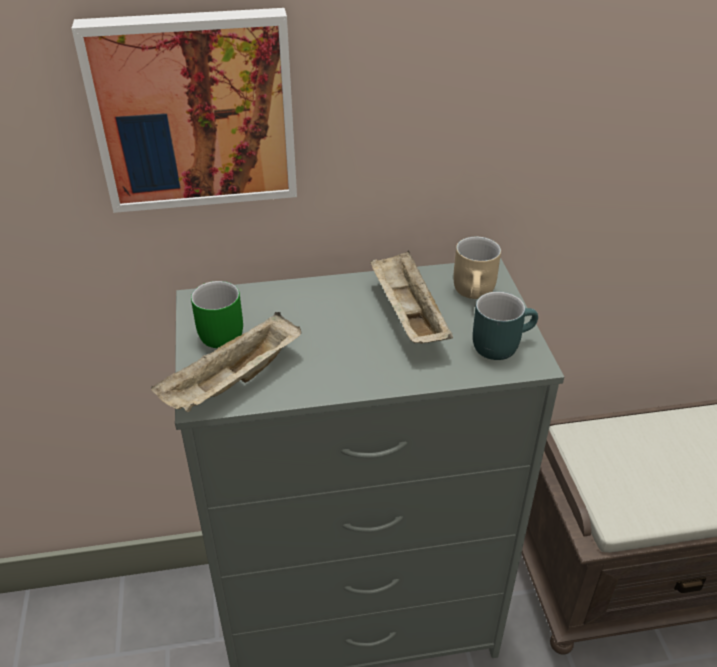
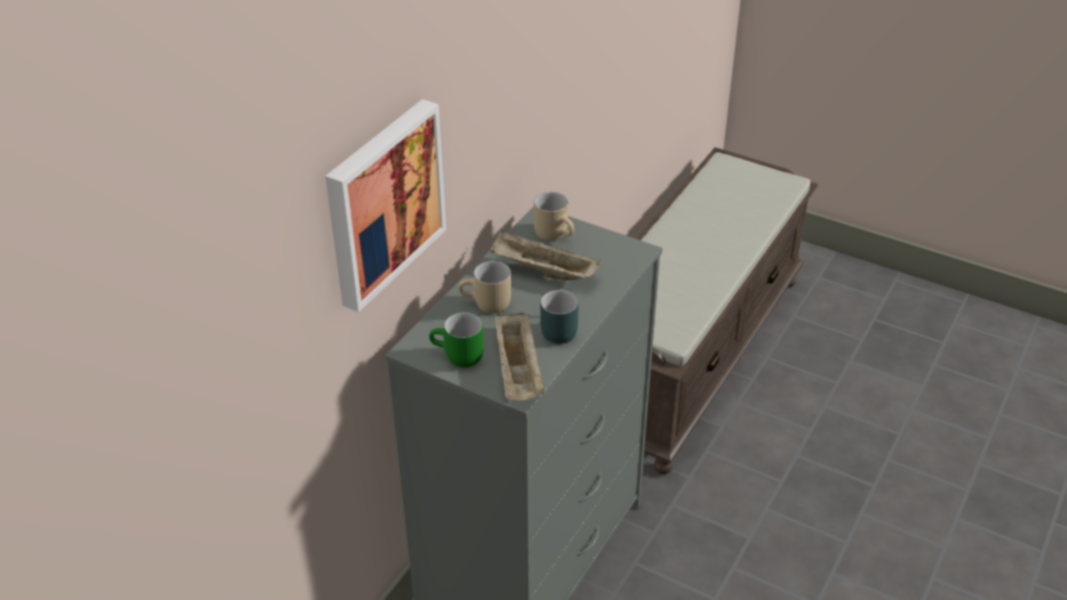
camera: 50 degrees left, 0 degrees up
(312, 308) = (486, 305): none -> beige mug
(500, 343) = (610, 252): turquoise mug -> turquoise mug (558, 329)

